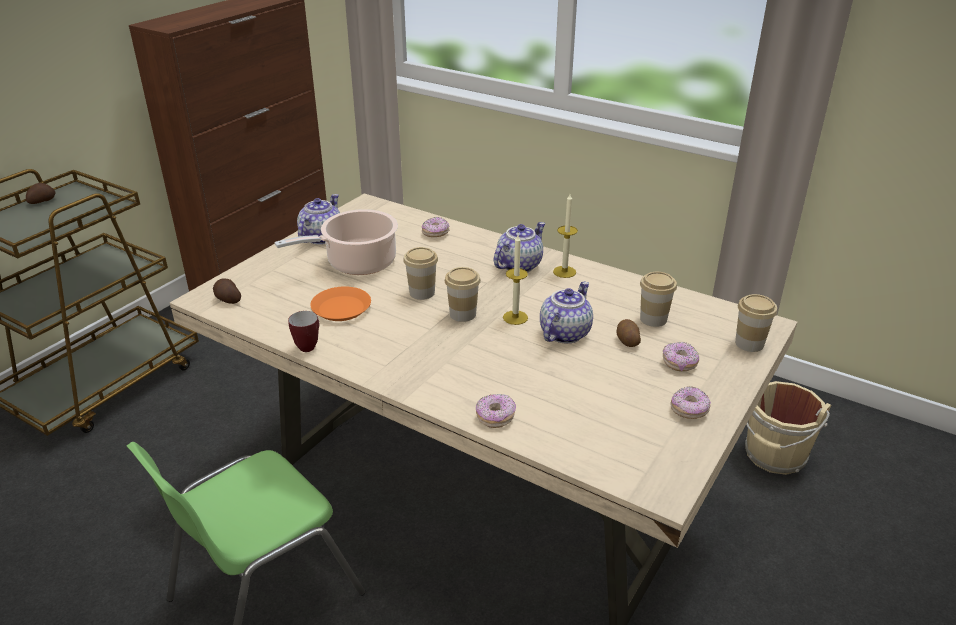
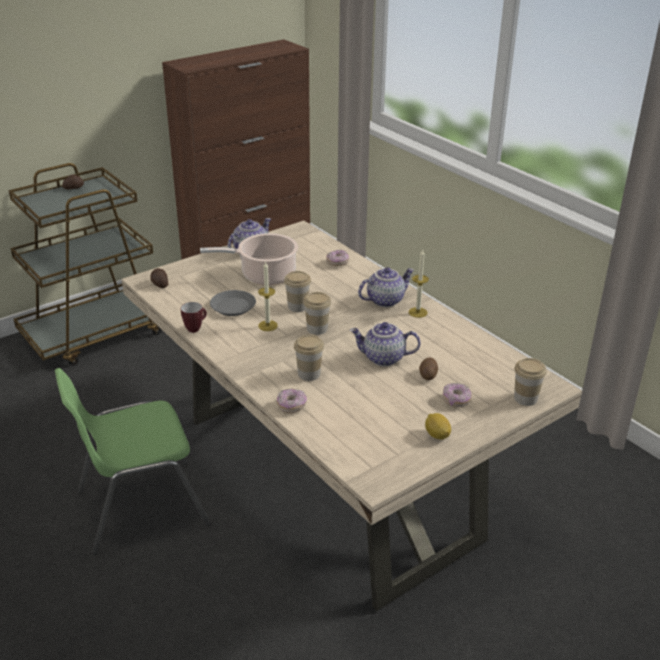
camera: 20 degrees right, 0 degrees up
(342, 308) = (233, 307): orange plate -> grey plate
(515, 317) = (354, 339): candle -> candle (268, 325)
(564, 333) = (383, 358): teapot -> teapot turned 135 degrees counterclockwise
(653, 319) = (461, 363): cup -> cup (309, 374)
(689, 410) = (437, 435): donut -> lemon
(774, 456) = (596, 514): beige bucket -> none

